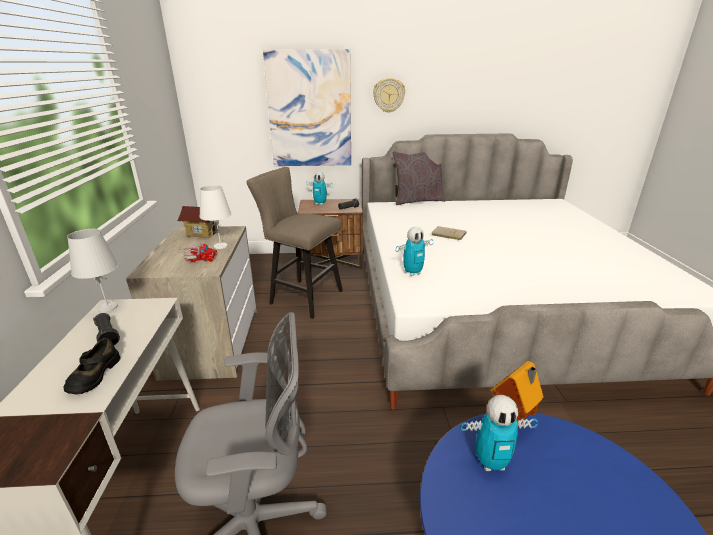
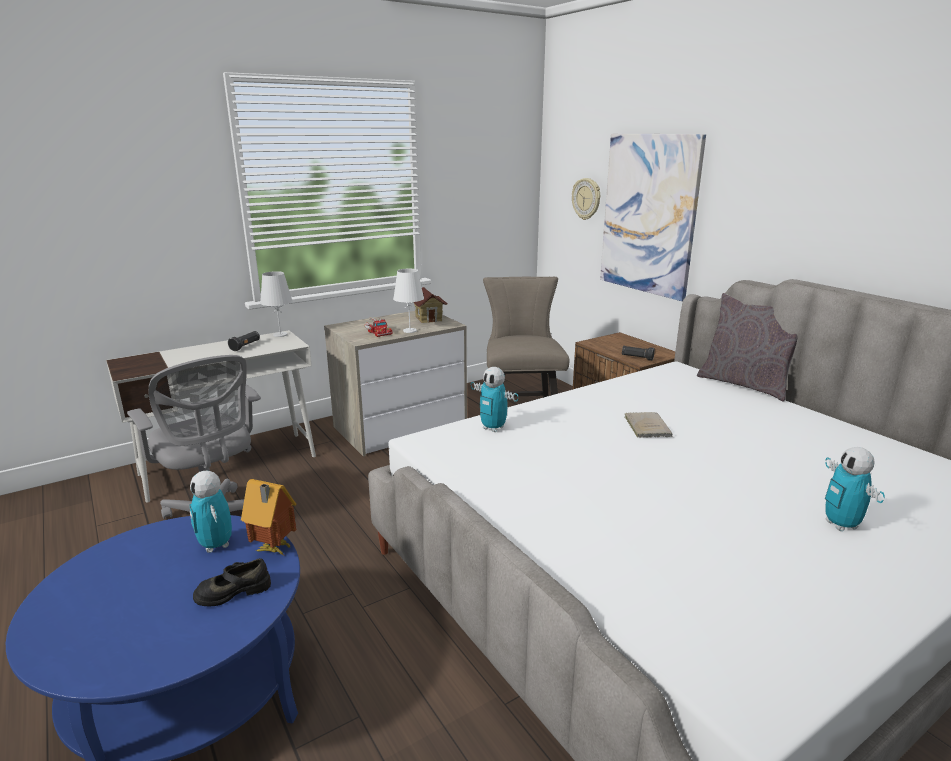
camera: 60 degrees right, 5 degrees down
(94, 375) = (202, 357): black shoe -> black shoe (233, 591)
(320, 203) = (625, 342): toy robot -> toy robot (841, 525)
(388, 95) = (749, 206): wall clock -> wall clock (586, 199)

